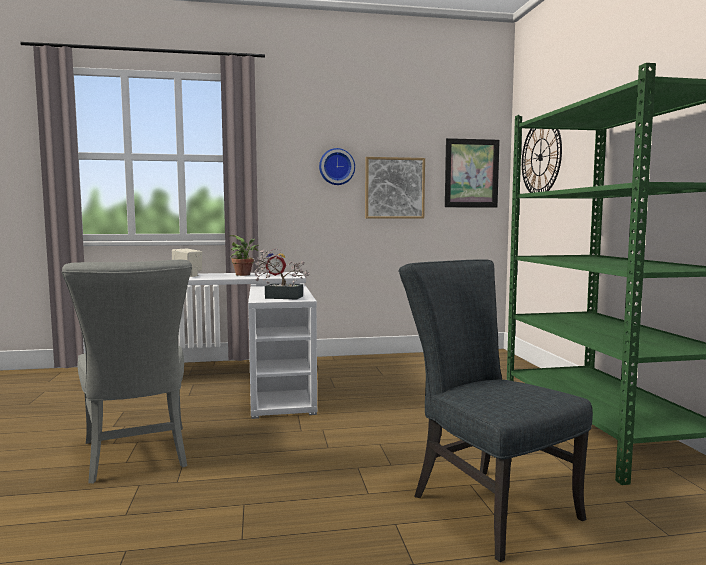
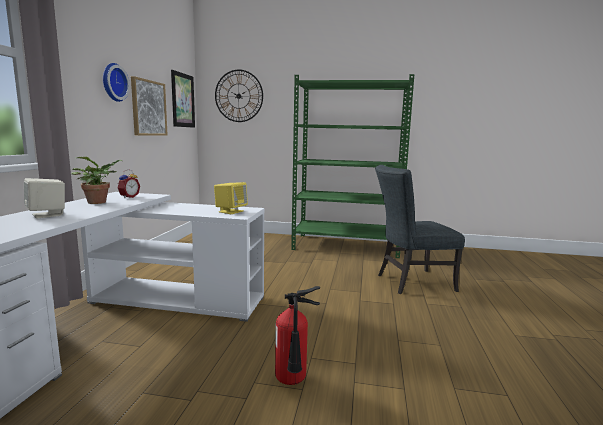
camera: 70 degrees left, 5 degrees up
(137, 456) = (292, 382): grey chair -> fire extinguisher
(279, 297) = (231, 211): potted plant -> yellow speaker

